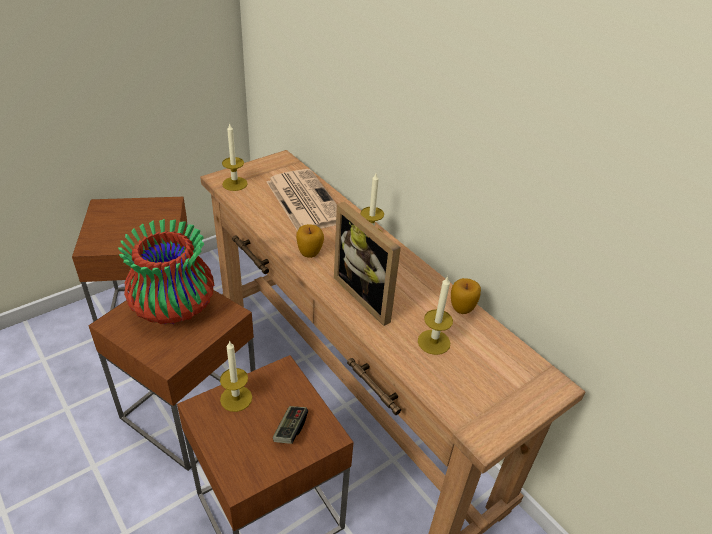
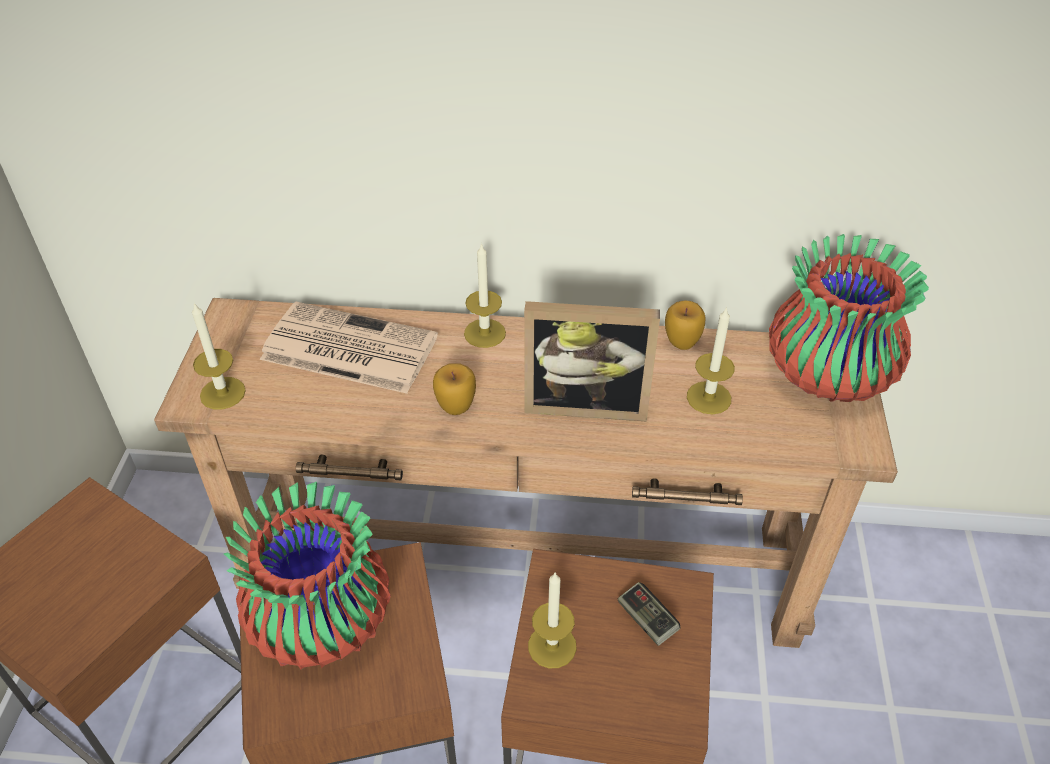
camera: 45 degrees left, 5 degrees up
(523, 386) = (827, 375): none -> vase

